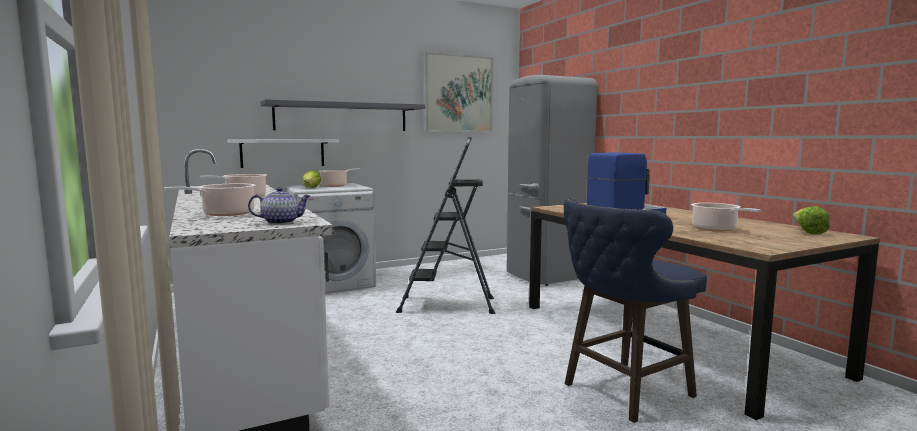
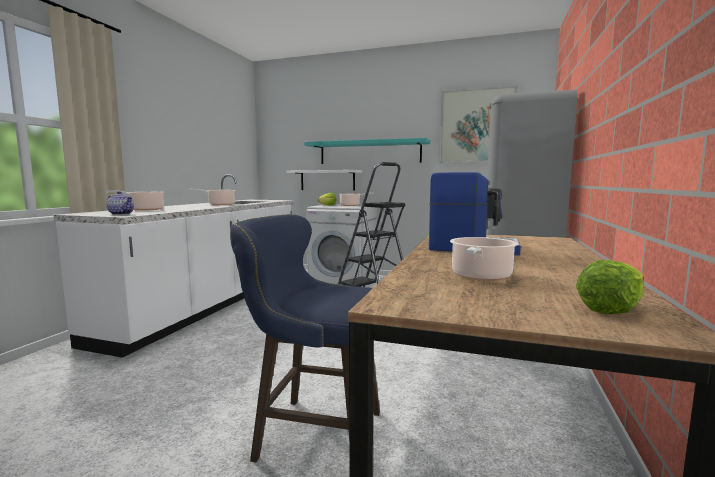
camera: 45 degrees right, 0 degrees up
(342, 117) = (369, 152): grey shelf -> turquoise shelf

